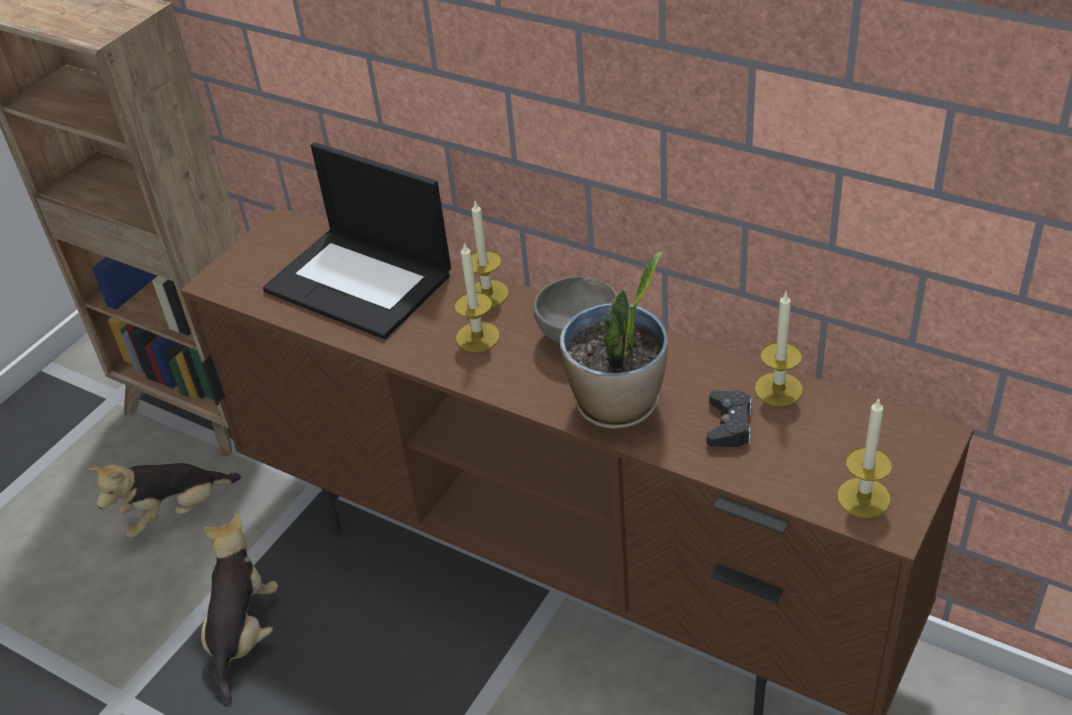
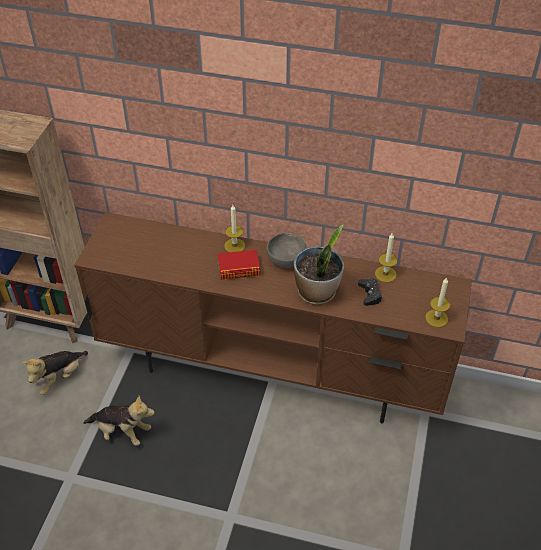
camera: 20 degrees left, 5 degrees up
(244, 633) = (122, 431): plush toy -> plush toy turned 120 degrees clockwise
(361, 282) = (168, 248): laptop -> none
(477, 337) = (239, 268): candle -> book

